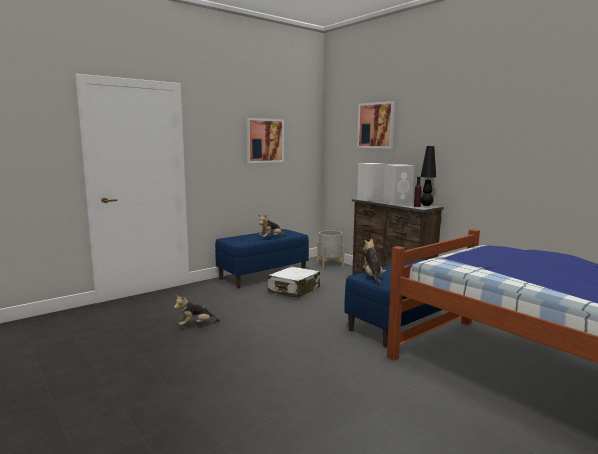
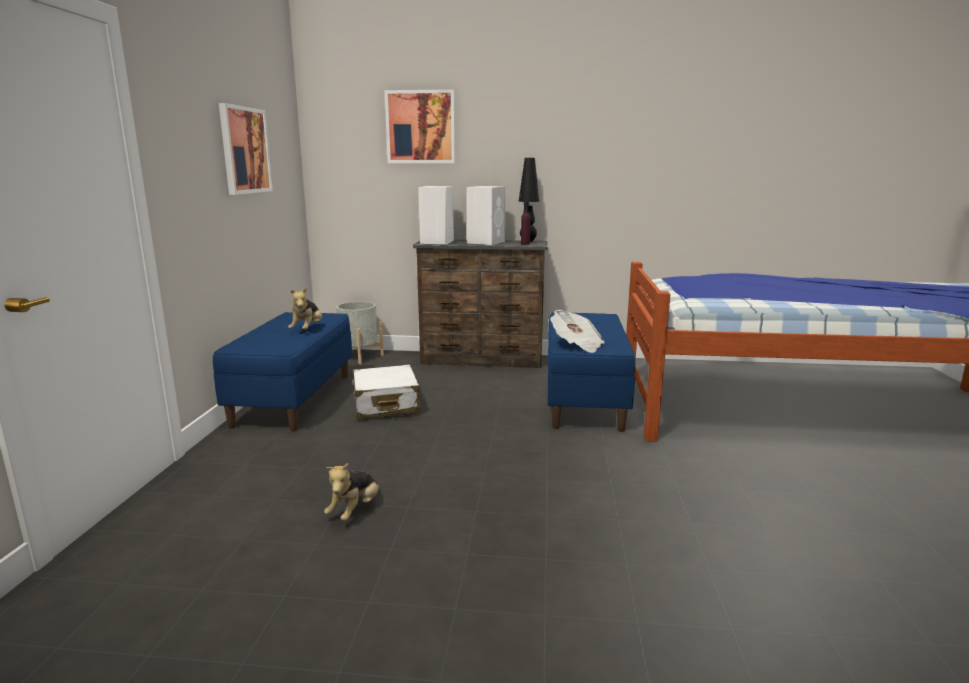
camera: 45 degrees left, 5 degrees up
(372, 277) = (577, 345): plush toy -> newspaper

